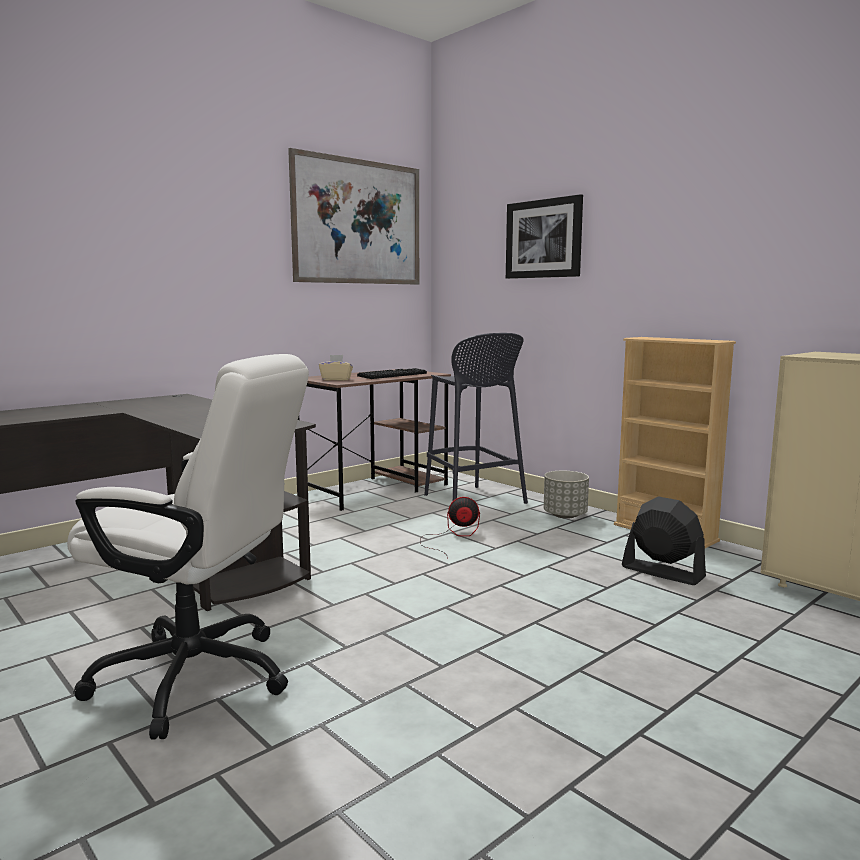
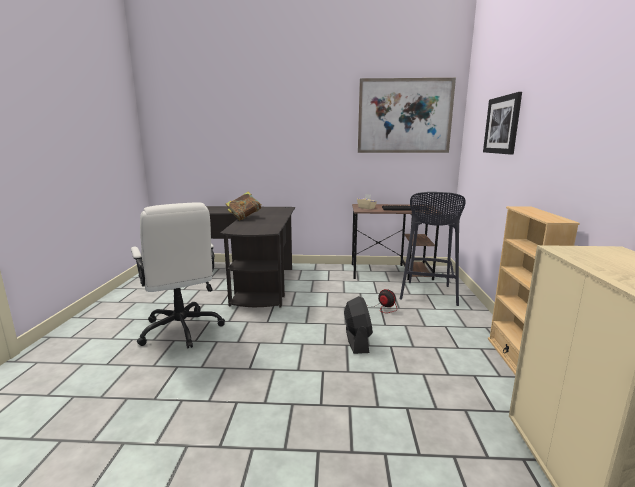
camera: 45 degrees right, 5 degrees up
(156, 416) = (244, 218): none -> book
(565, 515) = (467, 321): grey planter -> none
(662, 572) = (452, 381): black fan -> black fan (357, 341)

